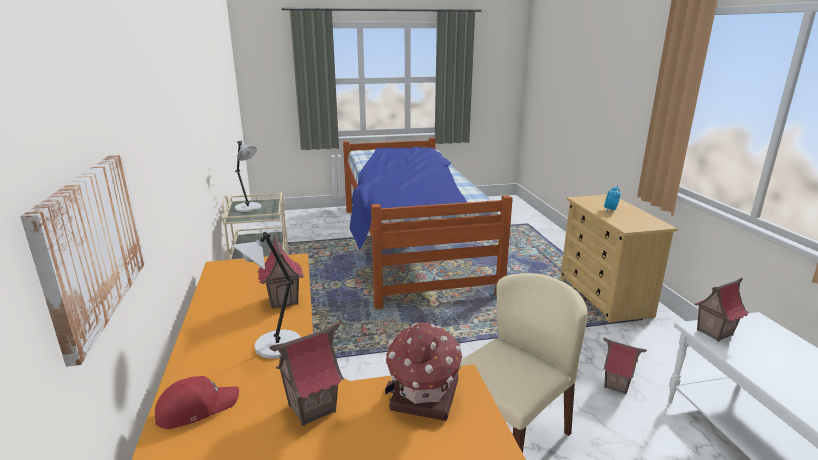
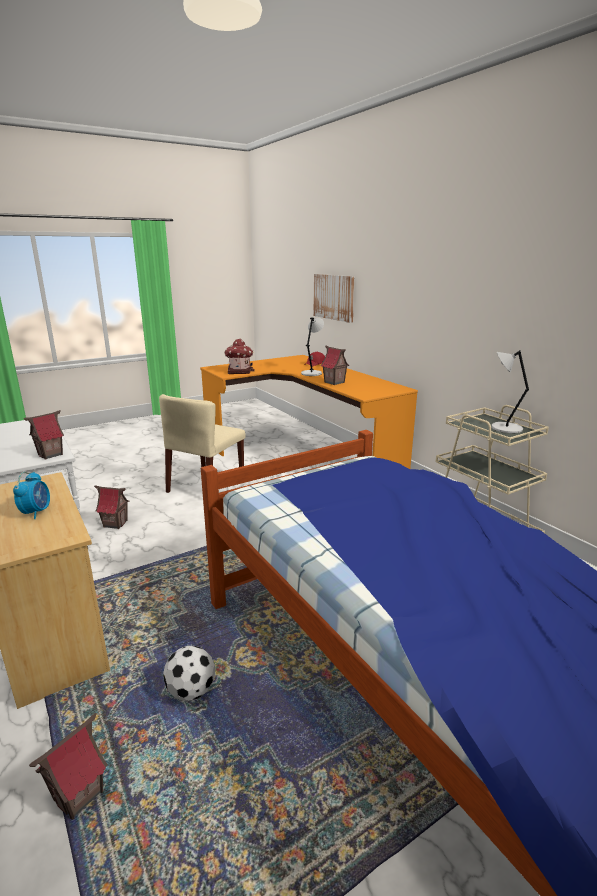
camera: 160 degrees right, 0 degrees up
(311, 408) = (277, 367): toy house -> toy house (79, 796)
(515, 265) = (191, 691): none -> football

